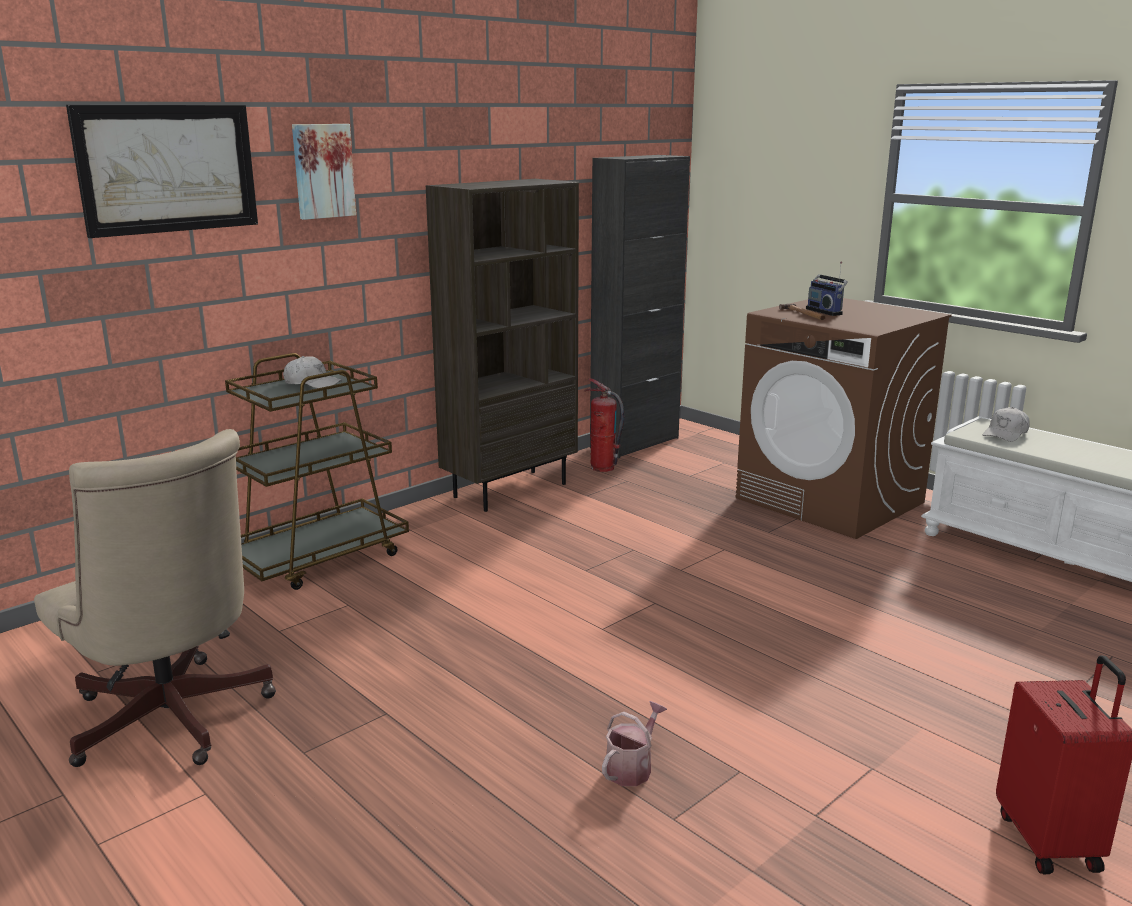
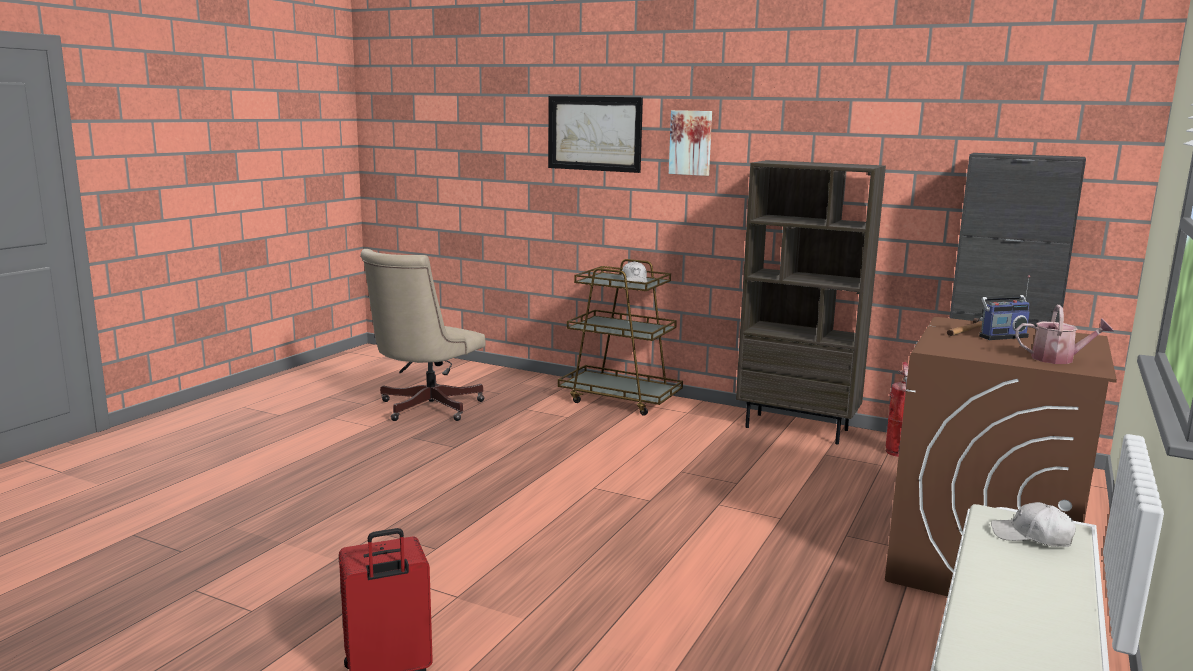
camera: 70 degrees right, 5 degrees down
(632, 767) = (427, 515): watering can -> watering can (1058, 359)
(825, 311) = (1001, 336): radio -> radio turned 150 degrees counterclockwise

